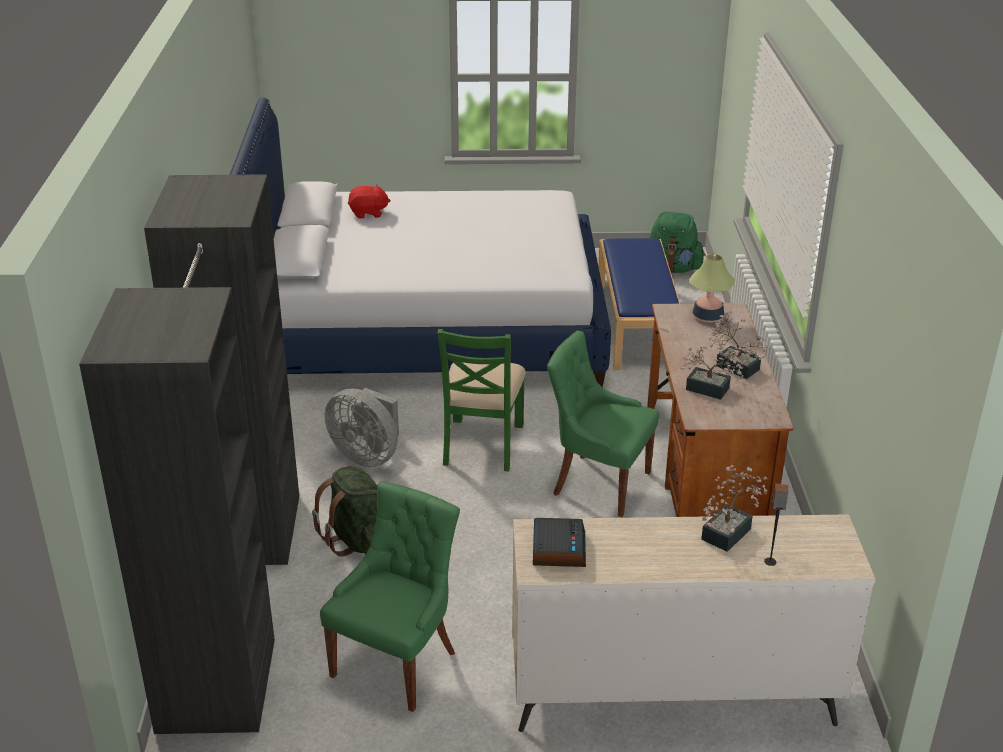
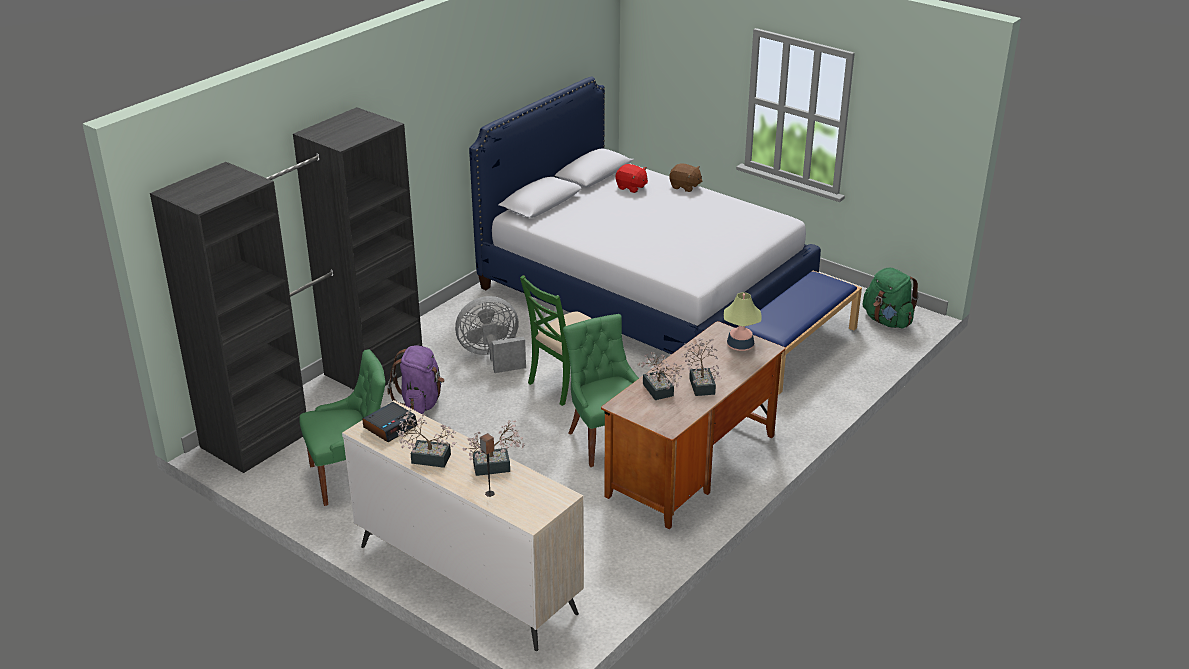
camera: 40 degrees right, 0 degrees up
(358, 541) = (420, 403): green backpack -> purple backpack
(367, 455) = (492, 356): grey fan -> grey fan turned 90 degrees clockwise
(419, 195) = (685, 187): none -> brown plush toy
(650, 561) = (426, 457): none -> potted plant

